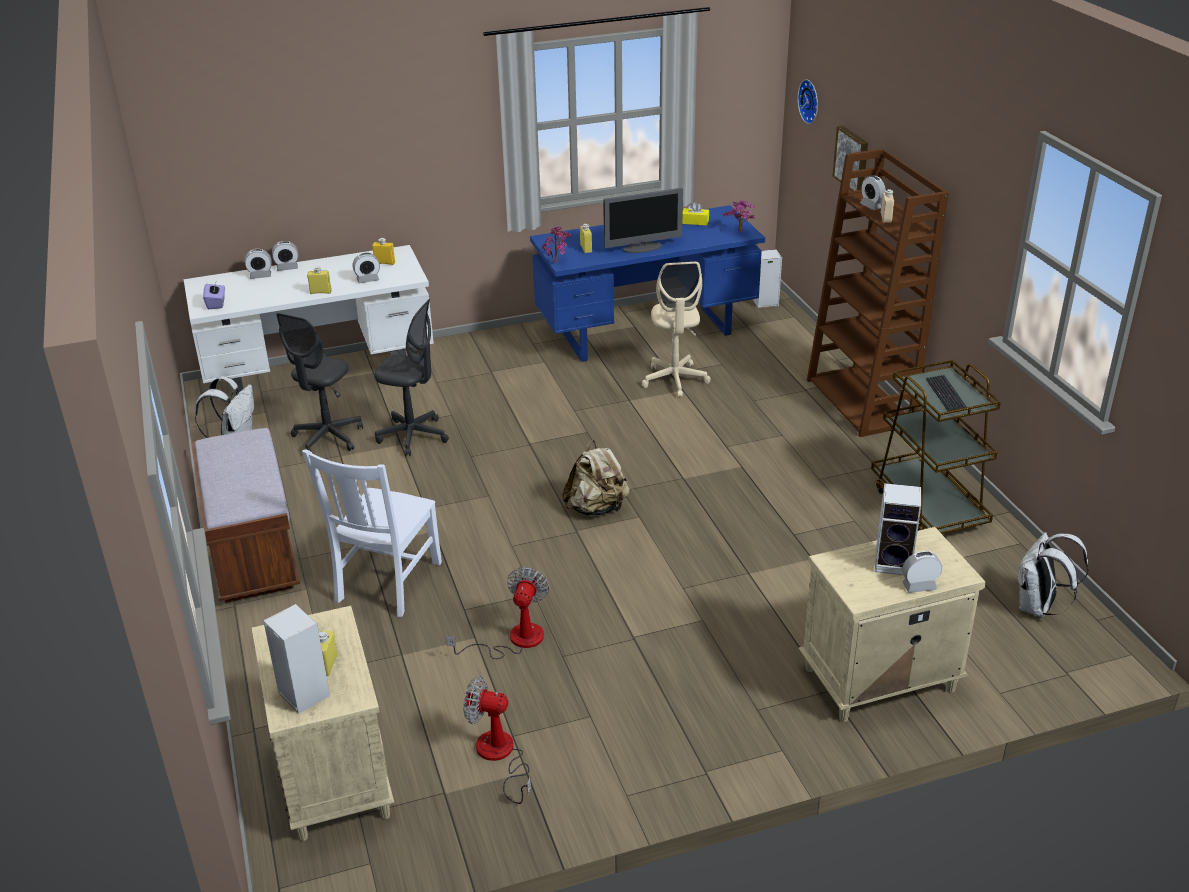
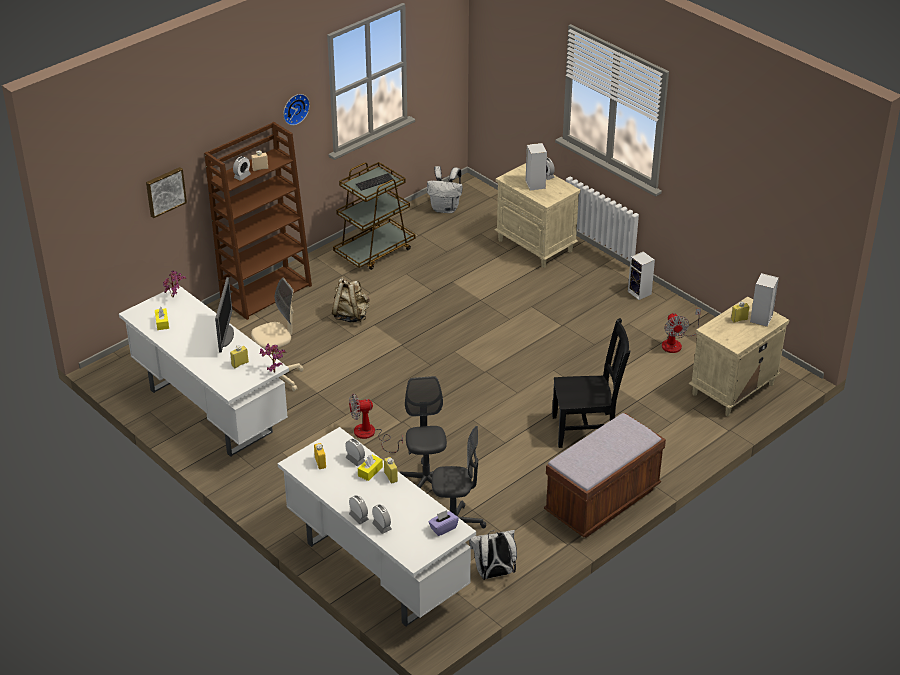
camera: 115 degrees left, 5 degrees up
(342, 284) = (370, 471): none -> yellow tissue box
(386, 584) = (587, 429): white chair -> black chair
(514, 640) = (595, 364): fan -> fan (370, 435)
(597, 508) = (457, 370): beige backpack -> beige backpack (351, 315)
(643, 248) = (225, 336): monitor -> monitor turned 45 degrees clockwise
(646, 333) = (209, 411): blue desk -> white desk
(764, 302) = (127, 363): speaker -> speaker (640, 293)
(811, 101) = (98, 201): wall clock -> wall clock (294, 108)

